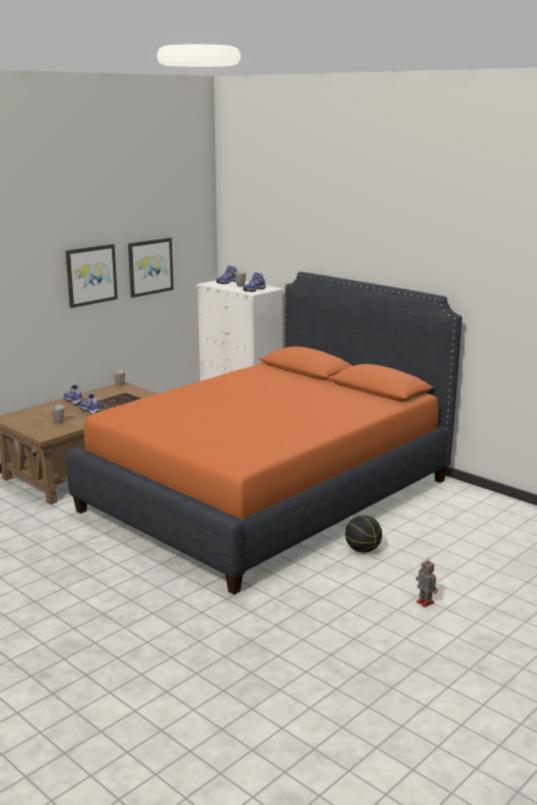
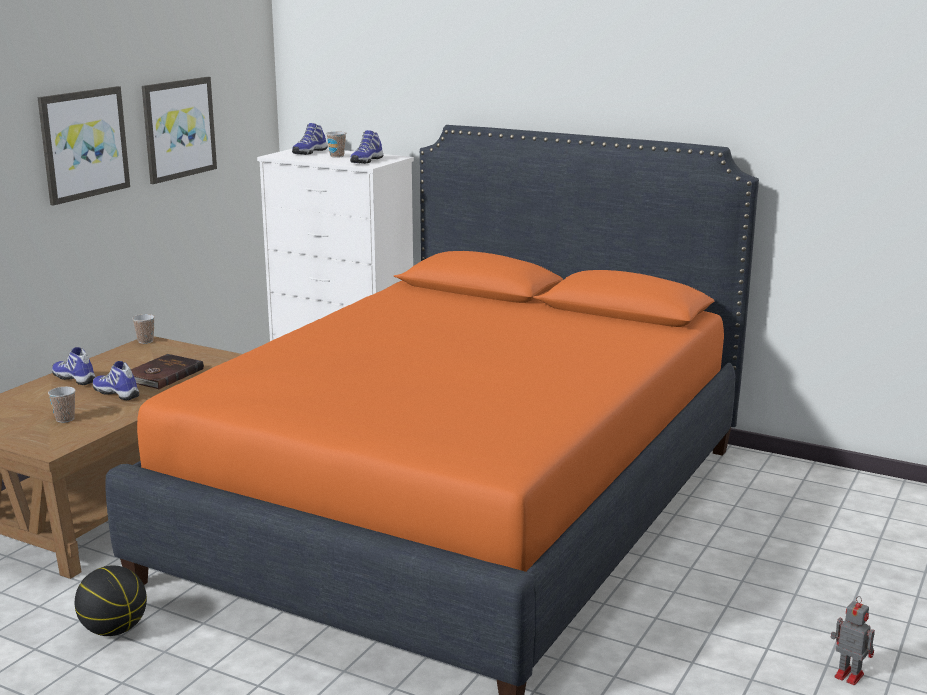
camera: 15 degrees left, 0 degrees up
(363, 550) = (682, 590): basketball -> basketball (114, 630)

